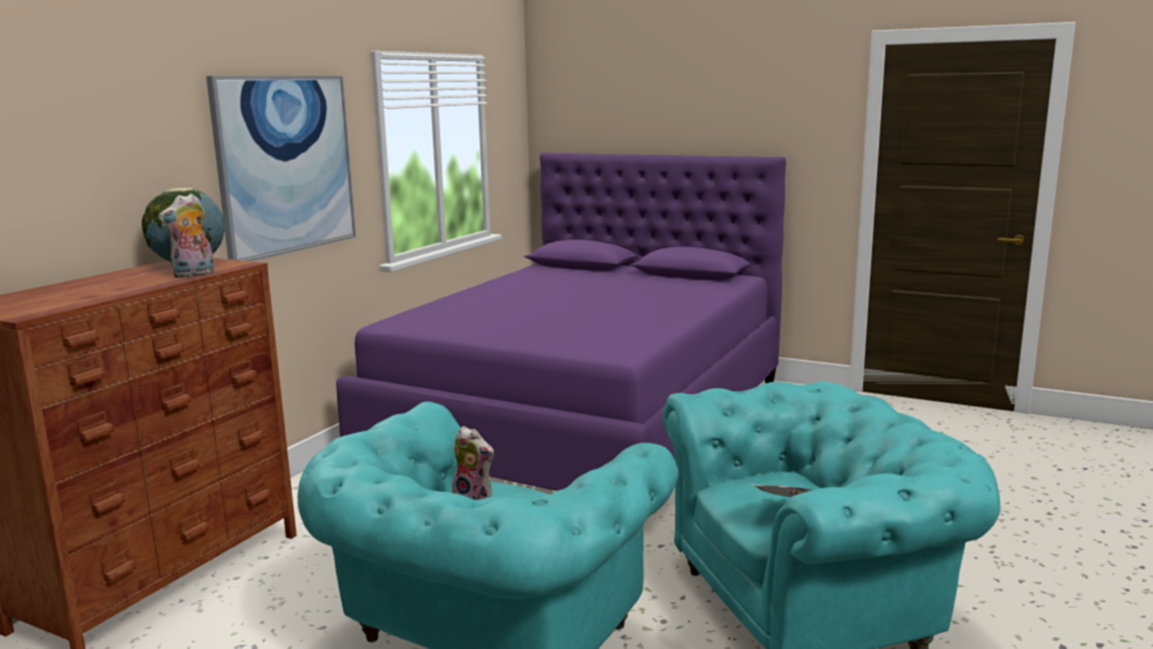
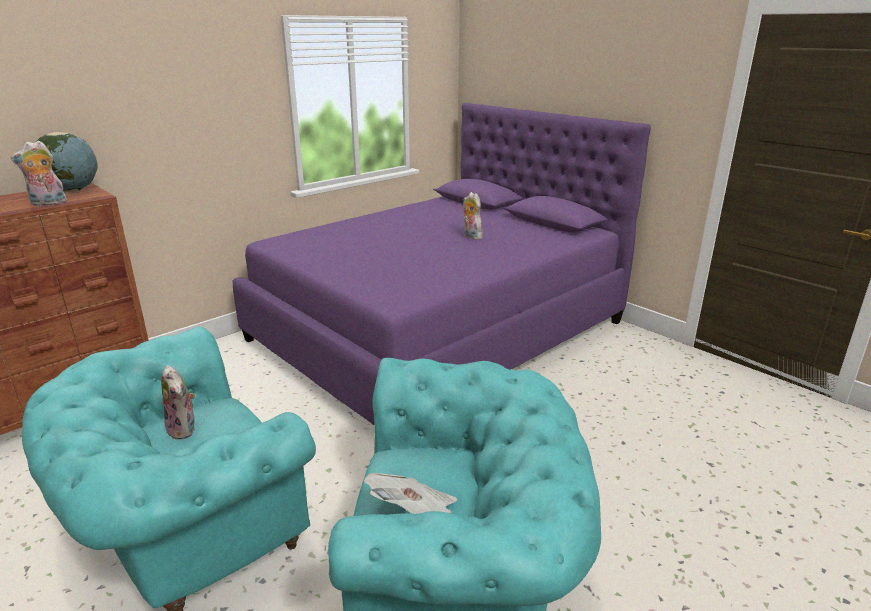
camera: 20 degrees right, 10 degrees up
(286, 165) = (188, 111): picture -> none
(620, 294) = (470, 236): none -> plush toy

